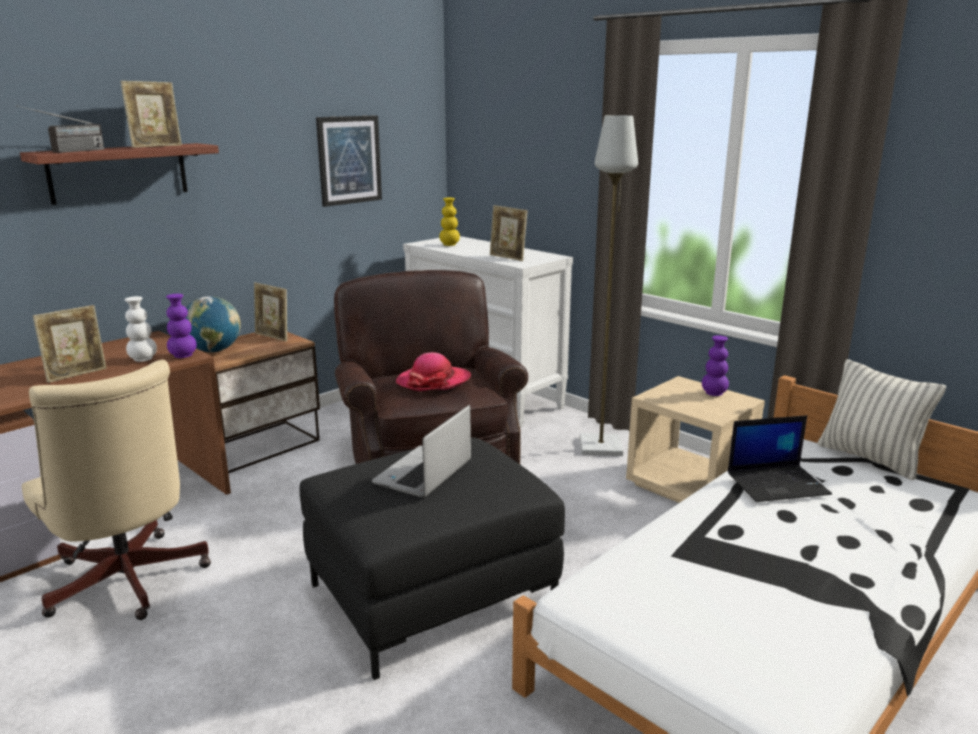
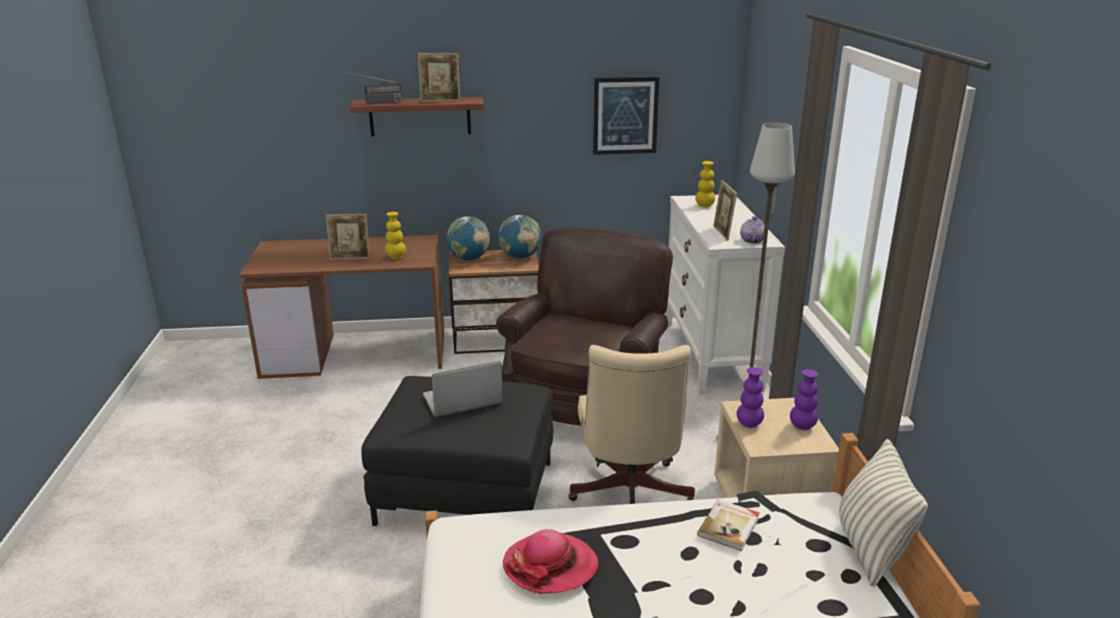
camera: 40 degrees right, 5 degrees up
(127, 585) = (329, 406): beige office chair -> beige office chair (629, 498)
(143, 359) = (396, 257): white vase -> yellow vase
(183, 356) = (419, 261): purple vase -> purple vase (749, 424)
(272, 337) = (520, 257): picture frame -> globe
(433, 381) = (577, 331): hat -> hat (550, 566)
(541, 258) = (752, 240): none -> teapot
(778, 483) = (729, 526): laptop -> book

